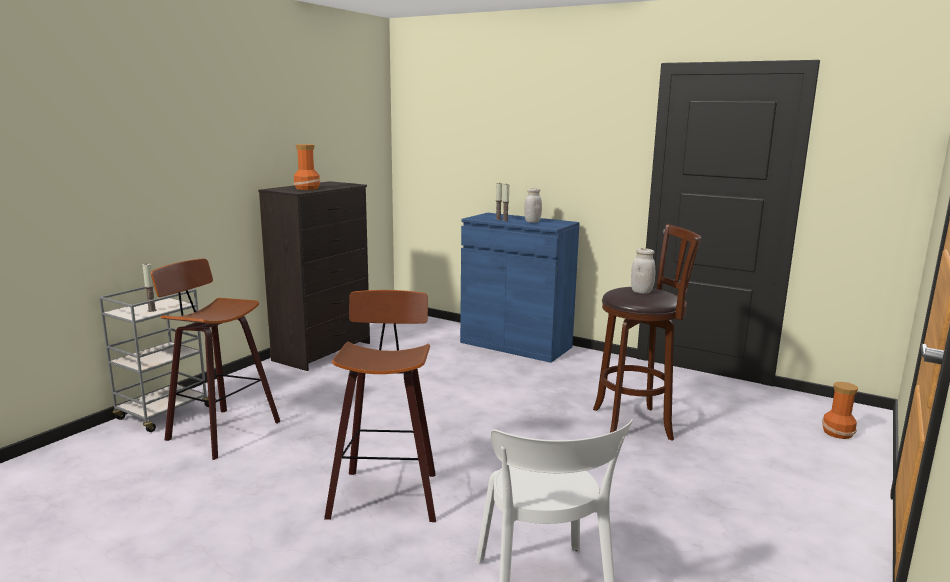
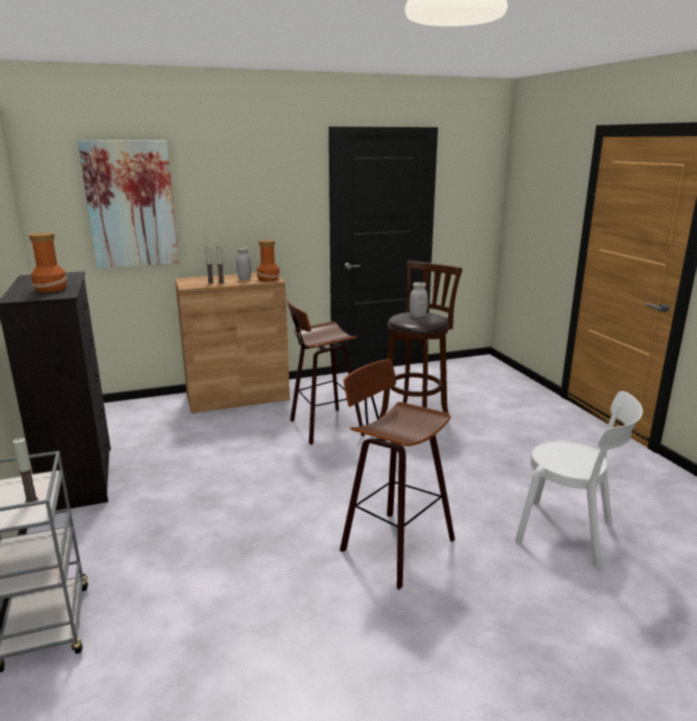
camera: 50 degrees left, 5 degrees up
(219, 431) = (156, 599): stool -> stool (323, 427)
(464, 139) = (131, 204): none -> picture
(516, 345) = (237, 397): blue cabinet -> brown cabinet
(837, 432) = (494, 376): vase -> vase (268, 279)

